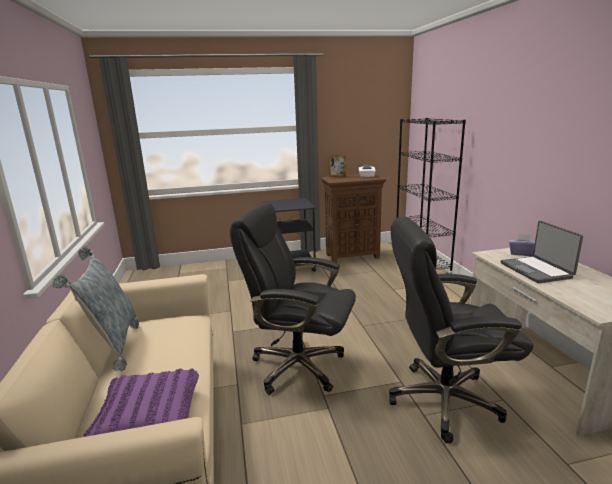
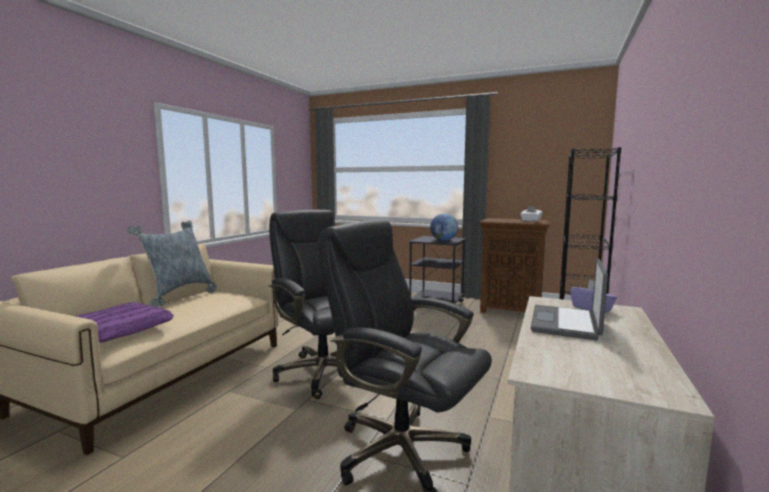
camera: 35 degrees right, 10 degrees down
(296, 205) = (443, 240): none -> globe
(337, 176) = (500, 219): picture frame -> none

